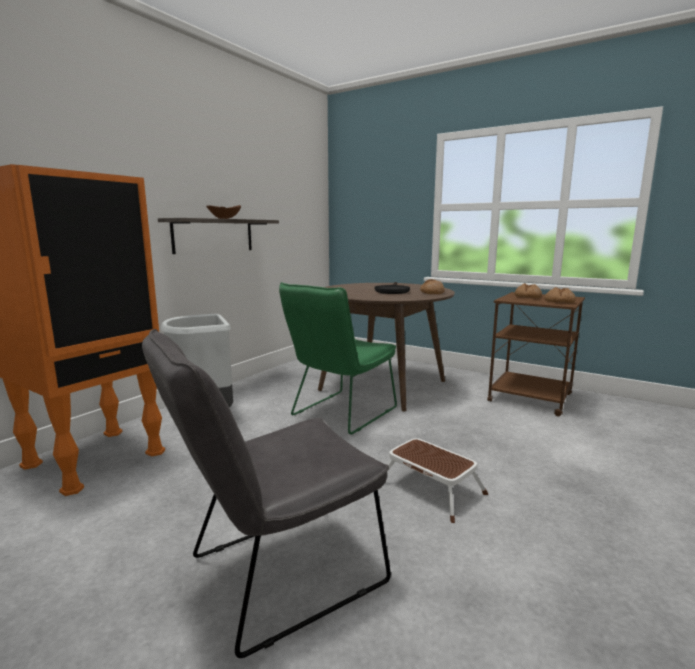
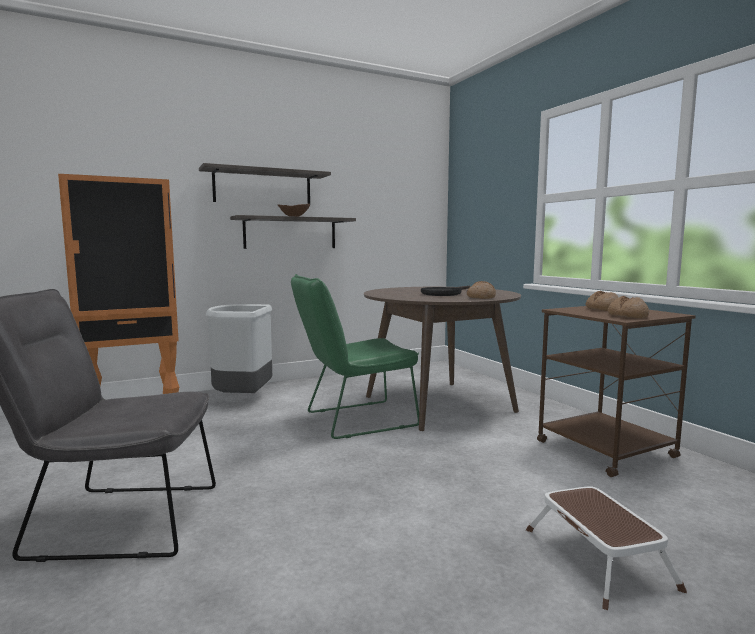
camera: 30 degrees right, 5 degrees down
(187, 186) = (263, 187): none -> shelf
(430, 488) = (331, 502): brown step ladder -> brown step ladder (597, 558)

